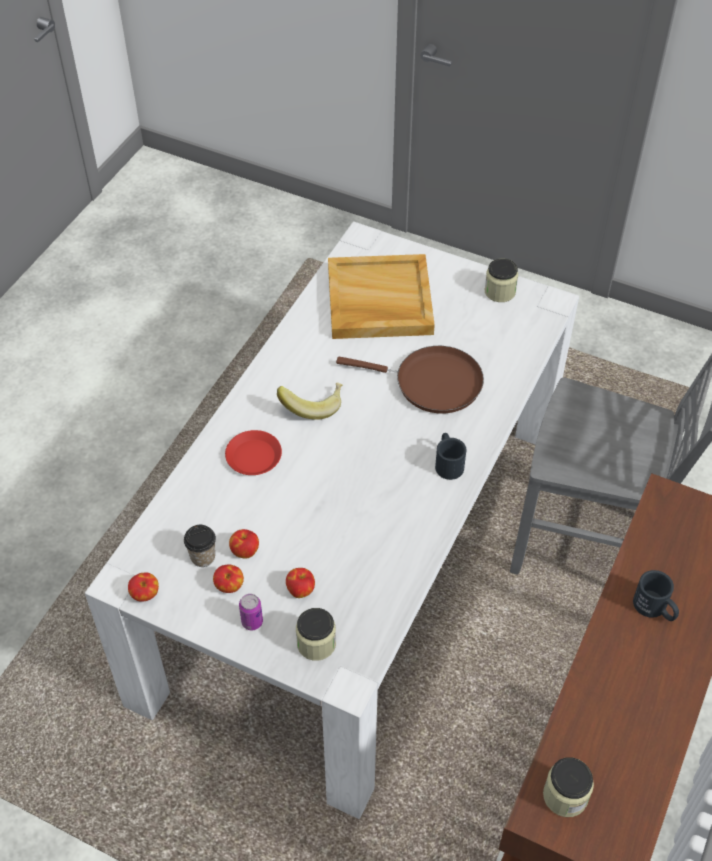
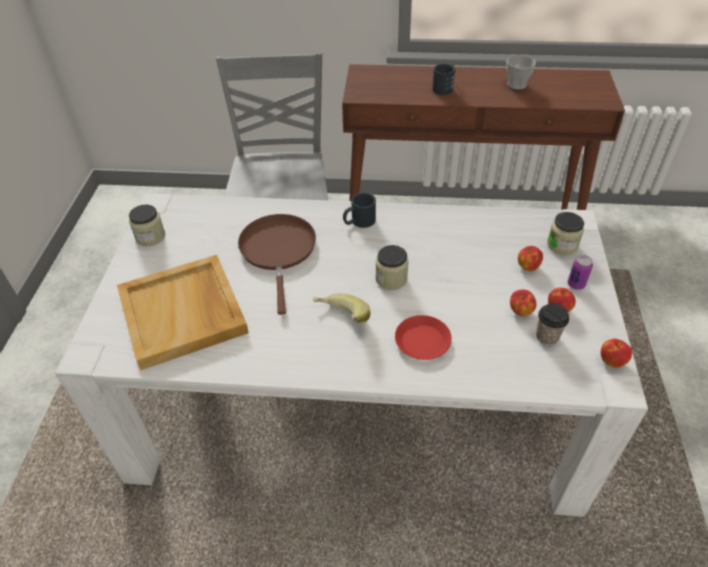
camera: 110 degrees left, 5 degrees down
(565, 795) = (586, 95): jar -> jar (391, 279)
(632, 711) = (516, 84): none -> cup

